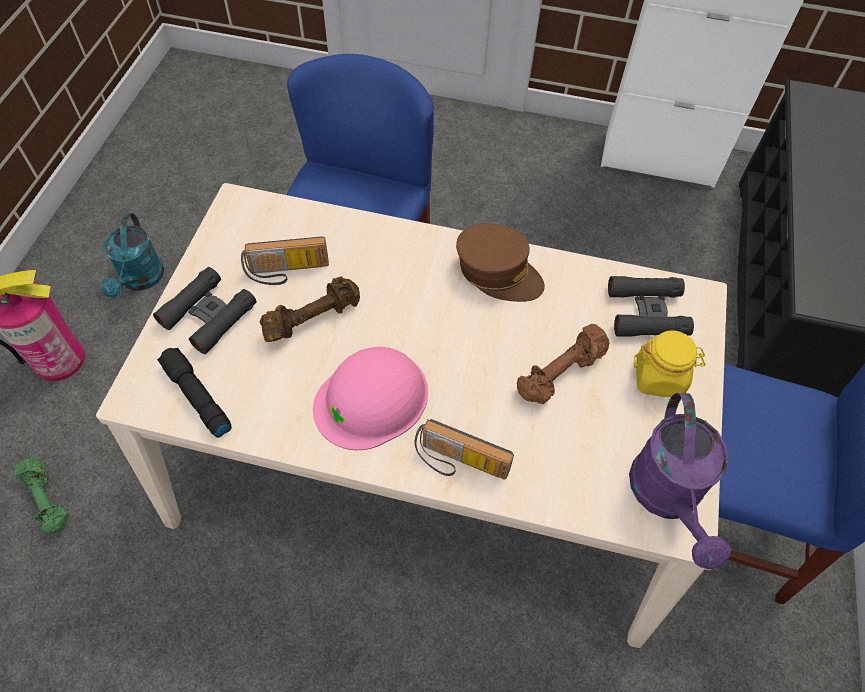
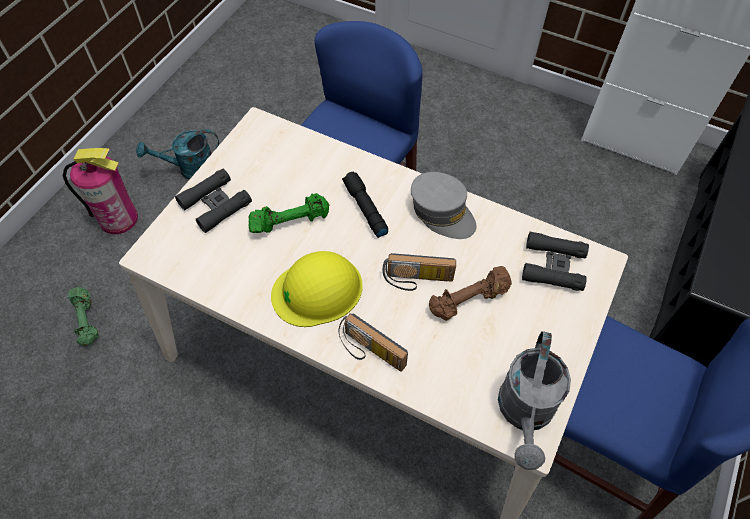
camera: 15 degrees right, 0 degrees up
(140, 280) = (190, 169): turquoise watering can -> turquoise watering can turned 60 degrees clockwise
(196, 396) = (191, 263): black flashlight -> black flashlight (364, 208)
(287, 272) = (281, 183): radio -> radio (417, 280)
(311, 318) = (289, 221): brown dumbbell -> green dumbbell
(372, 398) = (318, 290): pink hard hat -> yellow hard hat
(498, 272) = (442, 212): brown cap -> grey cap
(659, 377) = (547, 319): yellow jar -> none
(668, 498) = (525, 413): purple watering can -> grey watering can

